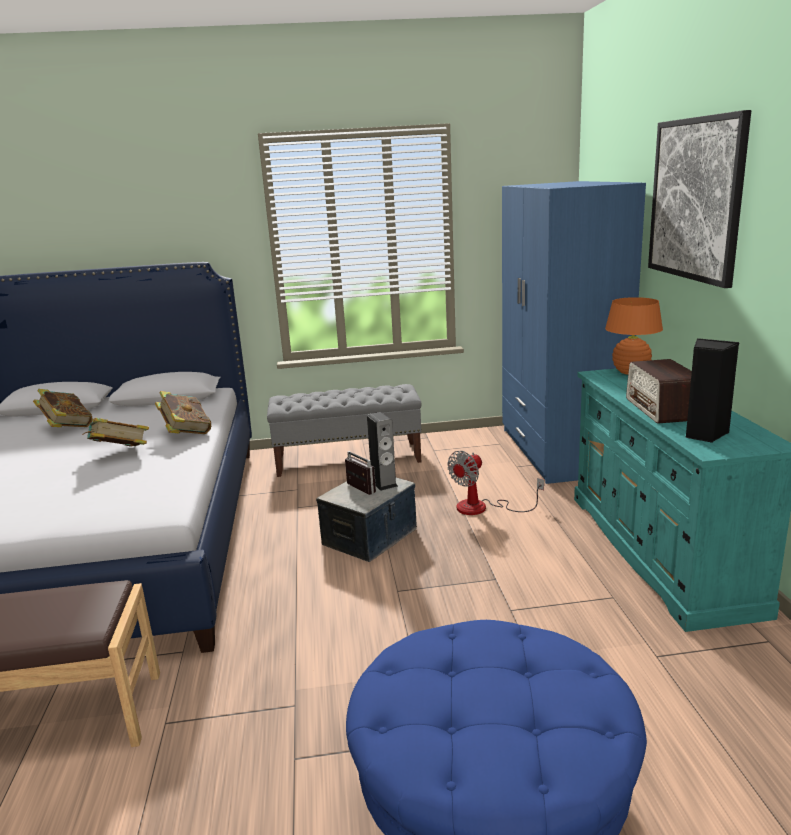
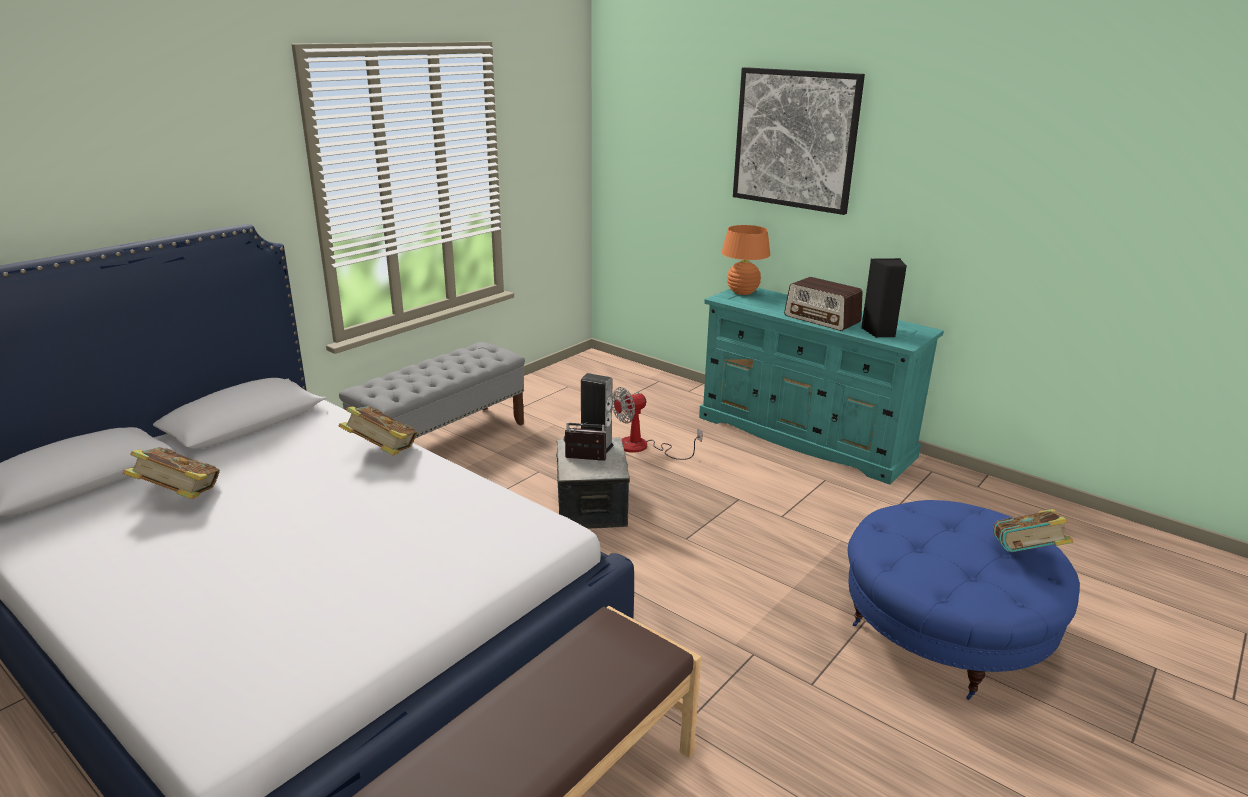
camera: 45 degrees left, 5 degrees up
(120, 454) = (355, 500): book -> book (1025, 557)
(483, 508) = (643, 447): fan -> fan turned 60 degrees clockwise
(558, 451) = (627, 380): blue wardrobe -> none

